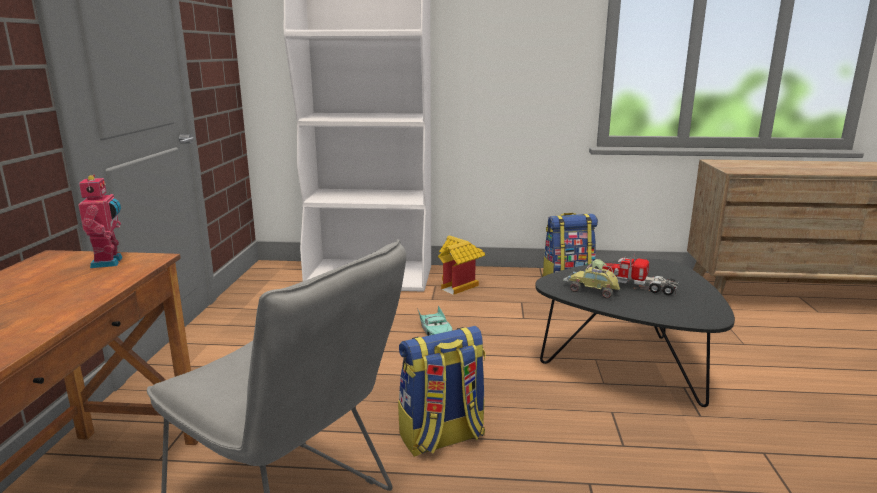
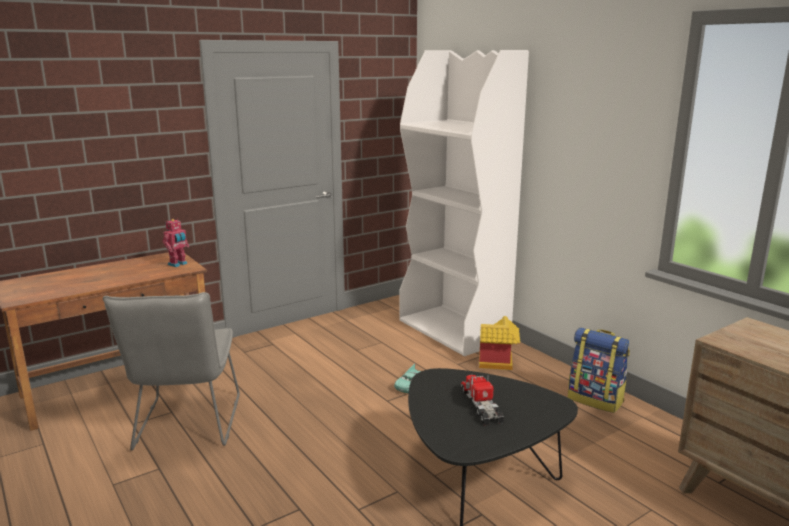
camera: 50 degrees right, 0 degrees up
(442, 438) = (289, 441): backpack -> none
(592, 290) = (442, 392): toy car -> none

